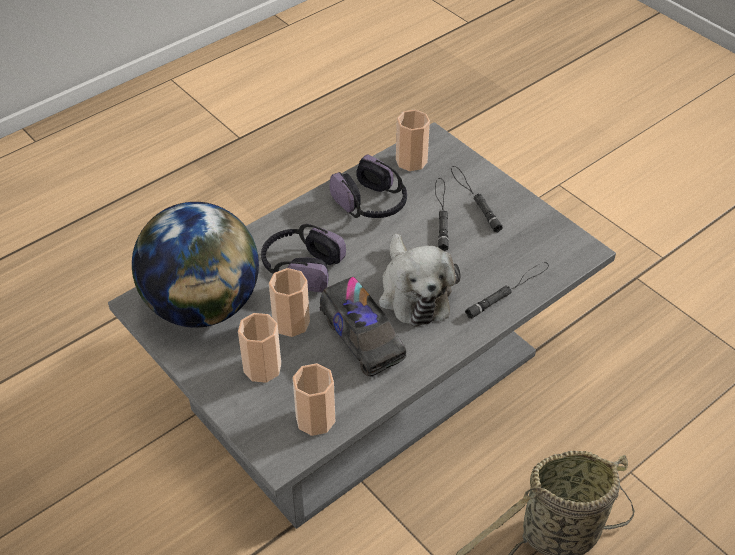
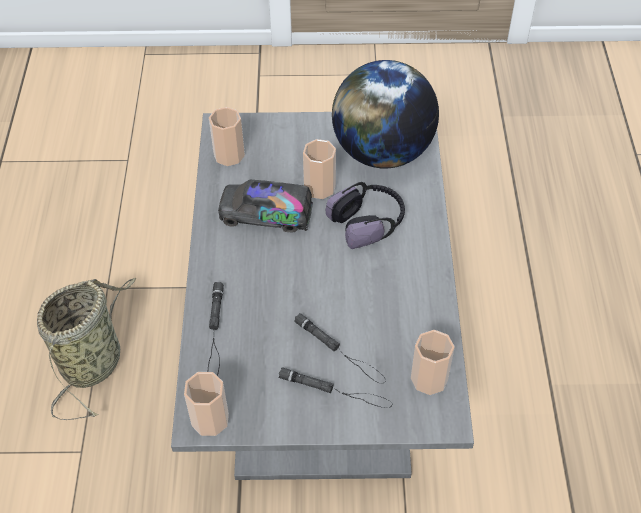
camera: 130 degrees right, 5 degrees up
(262, 368) = (296, 153): cup -> cup (210, 419)
(371, 204) = (398, 310): headphones -> none
(413, 292) = (276, 272): plush toy -> none

